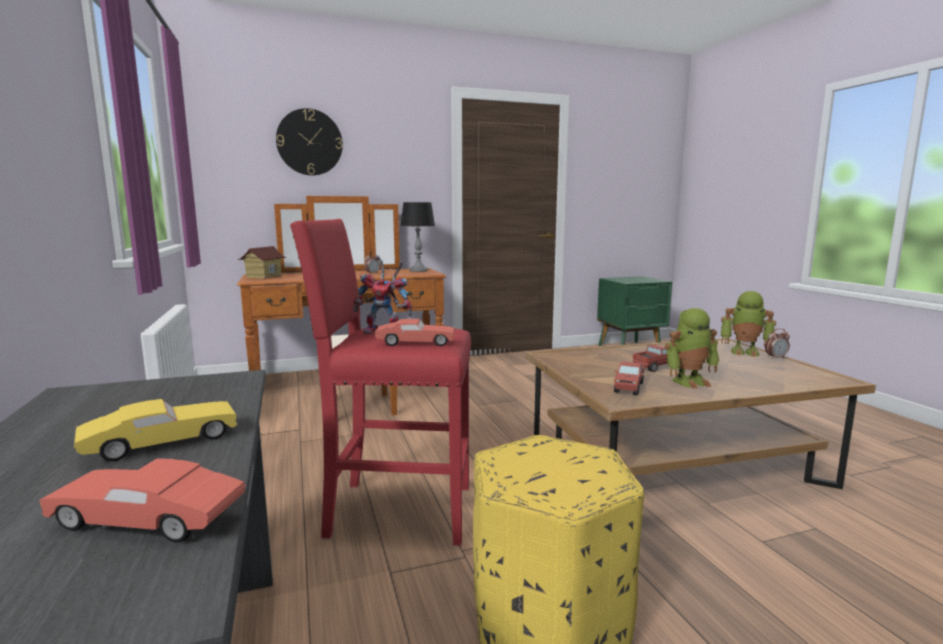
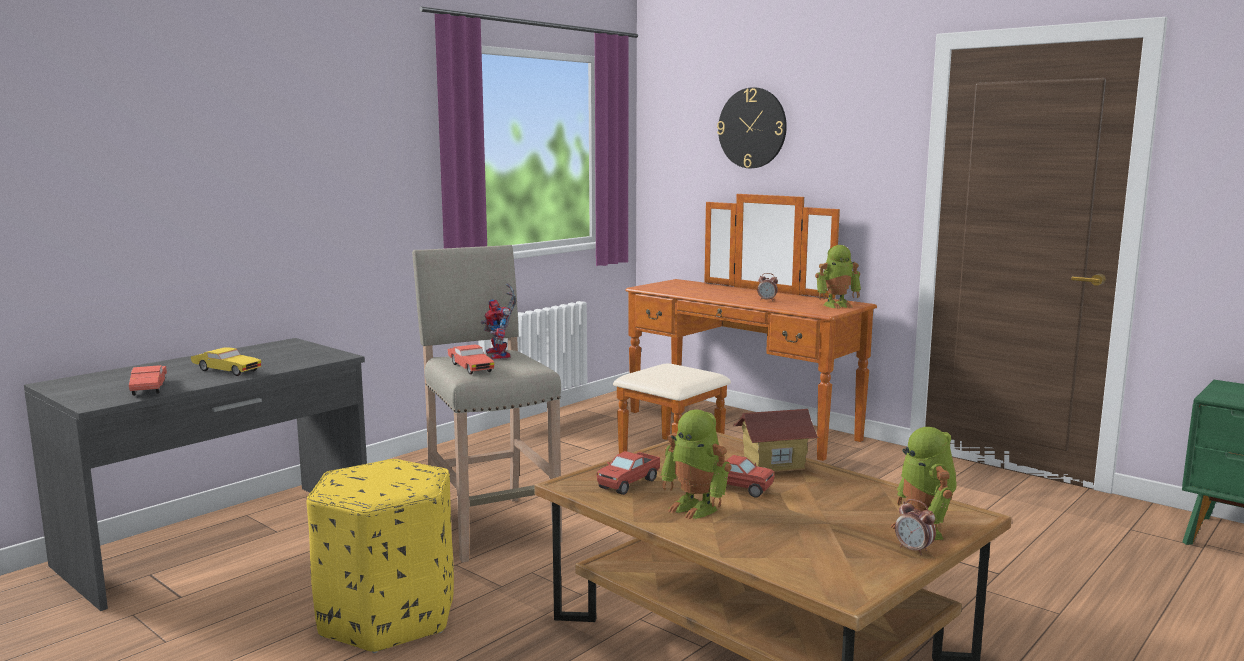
camera: 60 degrees right, 0 degrees up
(263, 276) = (671, 285): toy house -> toy house (773, 464)
(397, 510) = (491, 526): red stool -> beige stool
(418, 270) = (837, 305): table lamp -> toy robot
(629, 387) = (629, 484): toy truck -> toy truck turned 45 degrees counterclockwise

